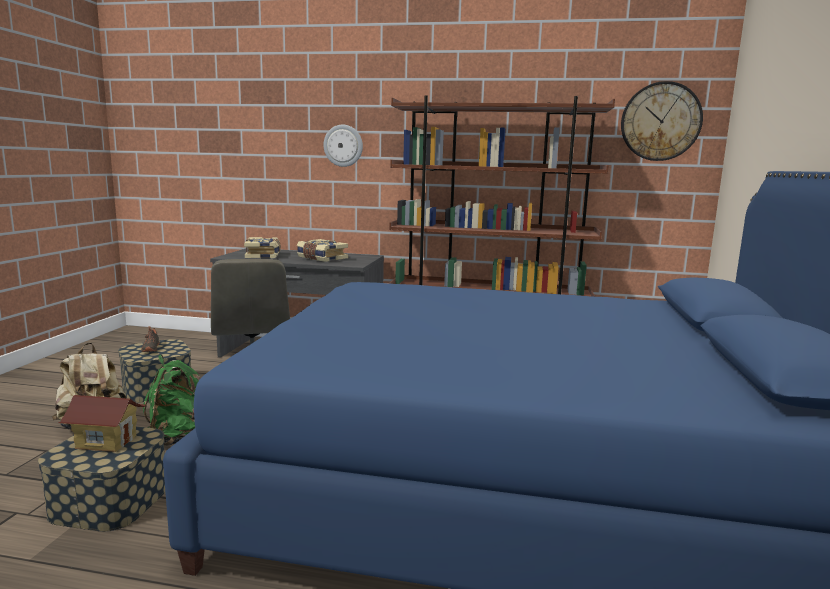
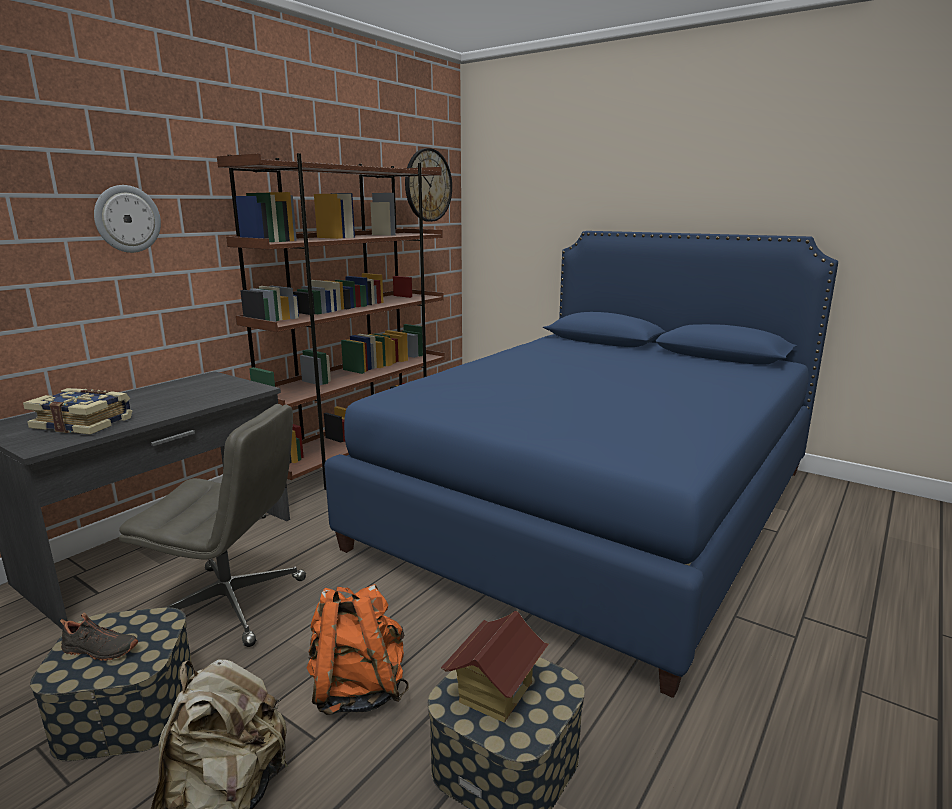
camera: 65 degrees left, 5 degrees up
(179, 437) = (358, 690): green backpack -> orange backpack
(321, 258) = (180, 397): book -> none

